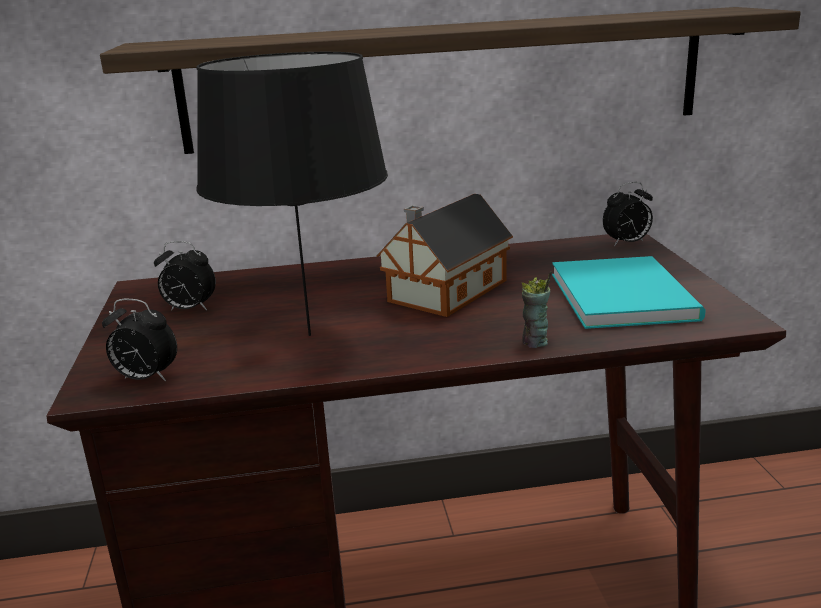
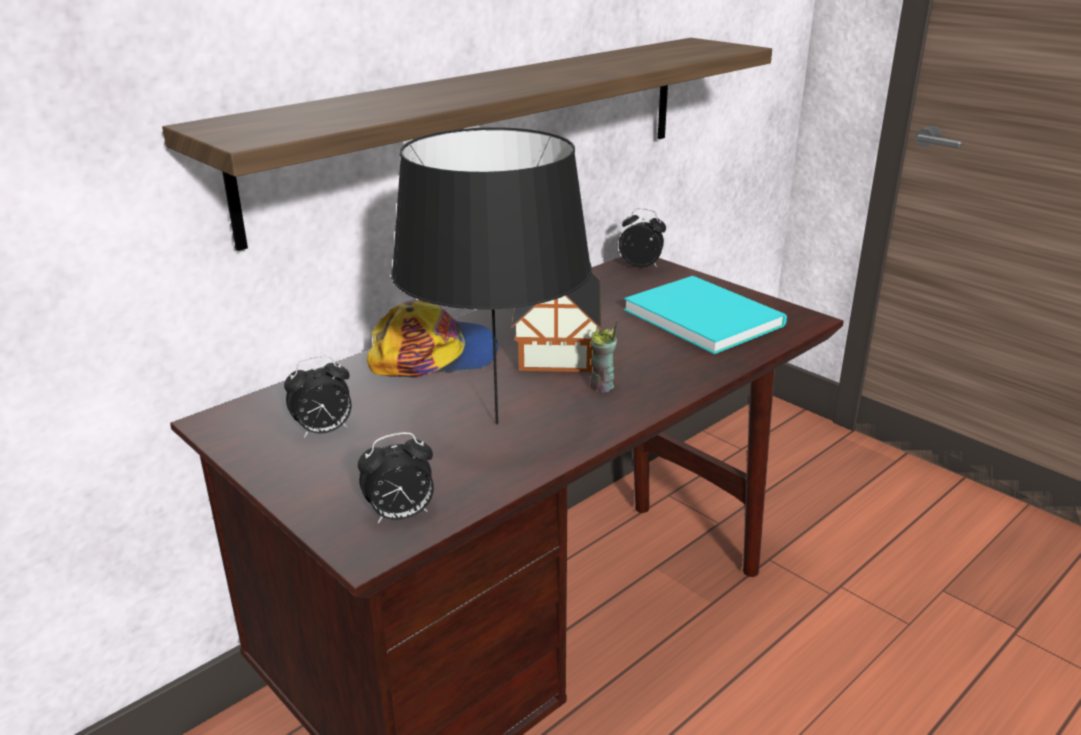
camera: 35 degrees left, 5 degrees up
(341, 277) = (434, 355): none -> cap
(535, 342) = (695, 376): cup -> cup (602, 387)
(626, 243) = (641, 265): alarm clock -> alarm clock turned 105 degrees counterclockwise

